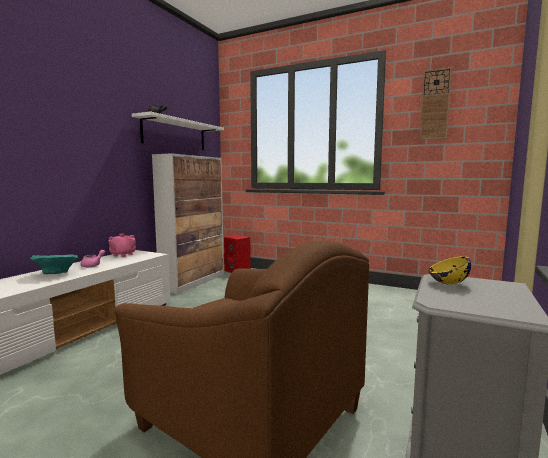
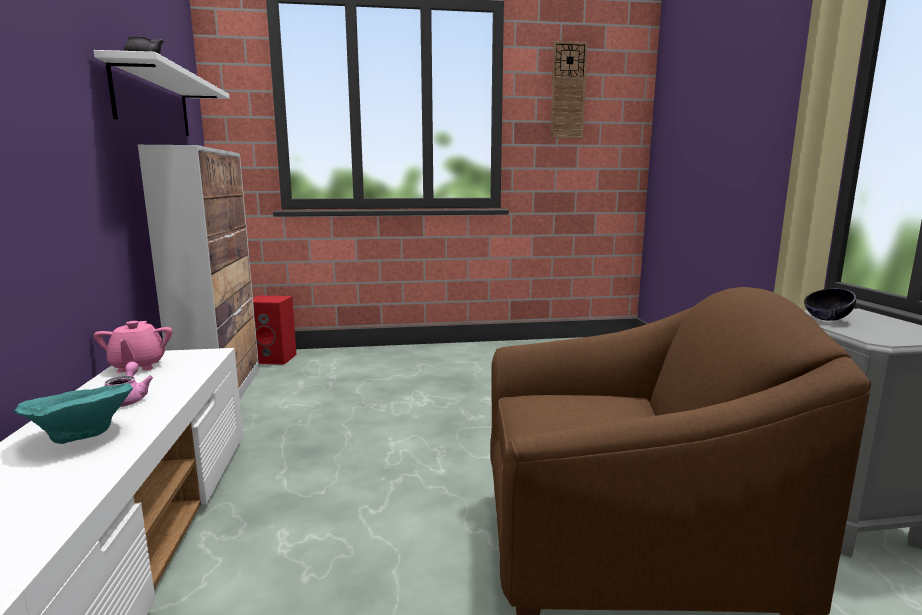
camera: 35 degrees left, 5 degrees up
(448, 283) = (826, 319): yellow bowl -> black bowl

